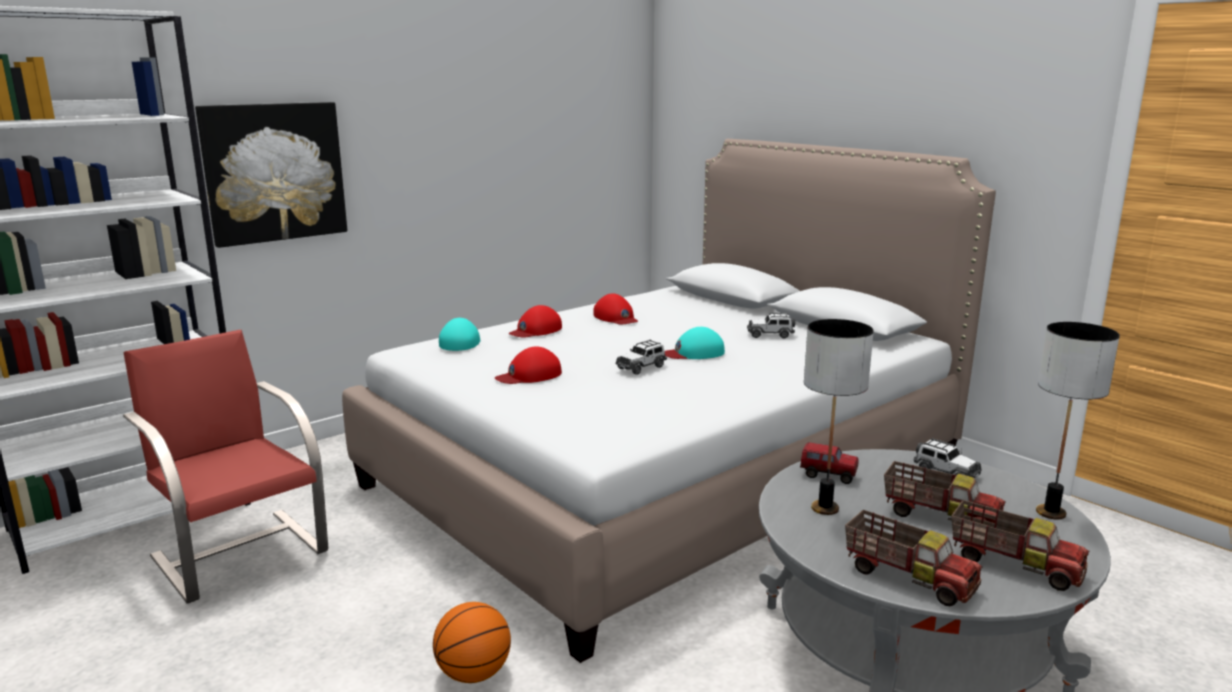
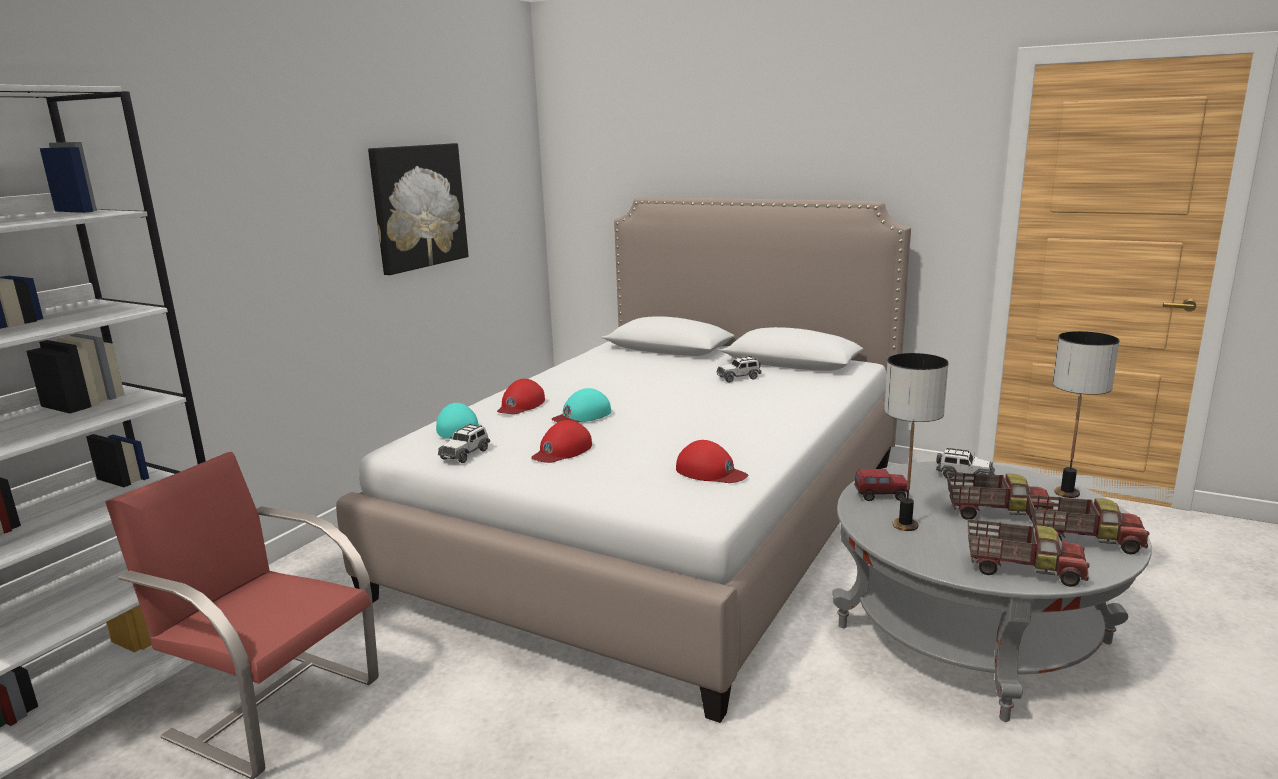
camera: 20 degrees left, 0 degrees up
(274, 172) = (203, 268): picture -> picture (418, 206)
(473, 674) = (628, 763): basketball -> none
(616, 317) = (584, 381): red cap -> red cap (710, 472)
(641, 367) = (659, 425): toy car -> toy car (465, 454)
(694, 353) = (692, 404): turquoise cap -> turquoise cap (582, 415)

